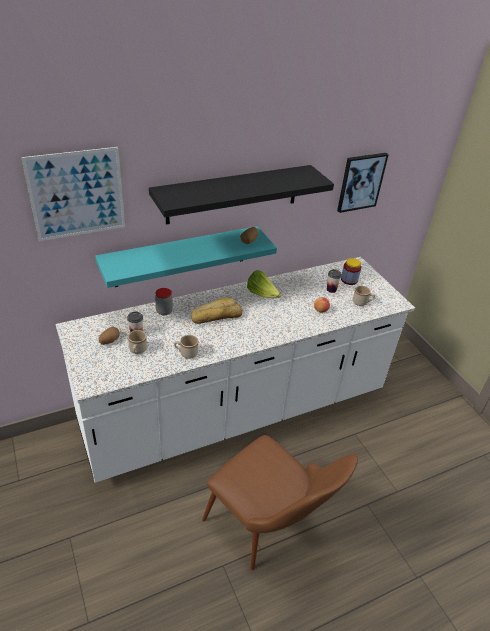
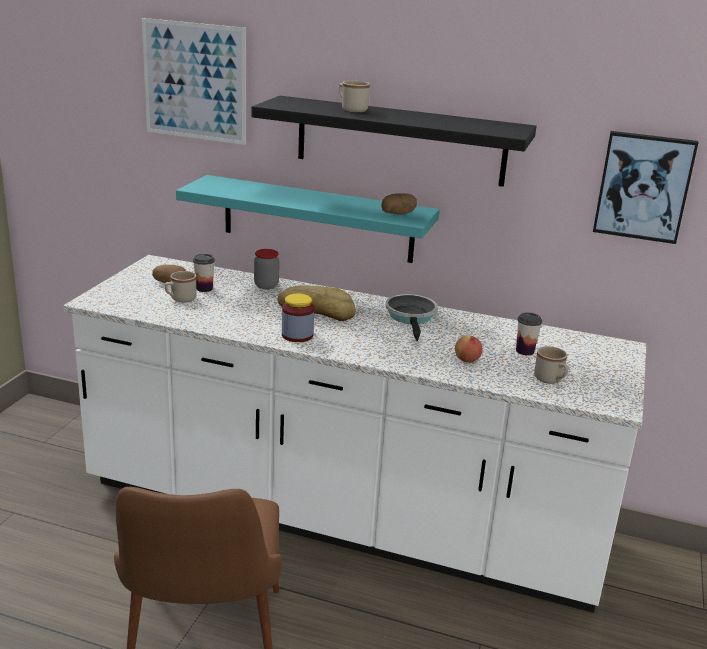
camera: 45 degrees right, 15 degrees down
(186, 353) = (224, 321): beige mug -> beige mug (351, 109)
(261, 294) = (411, 317): lettuce -> frying pan
(349, 280) = (575, 354): jar -> jar (297, 335)

